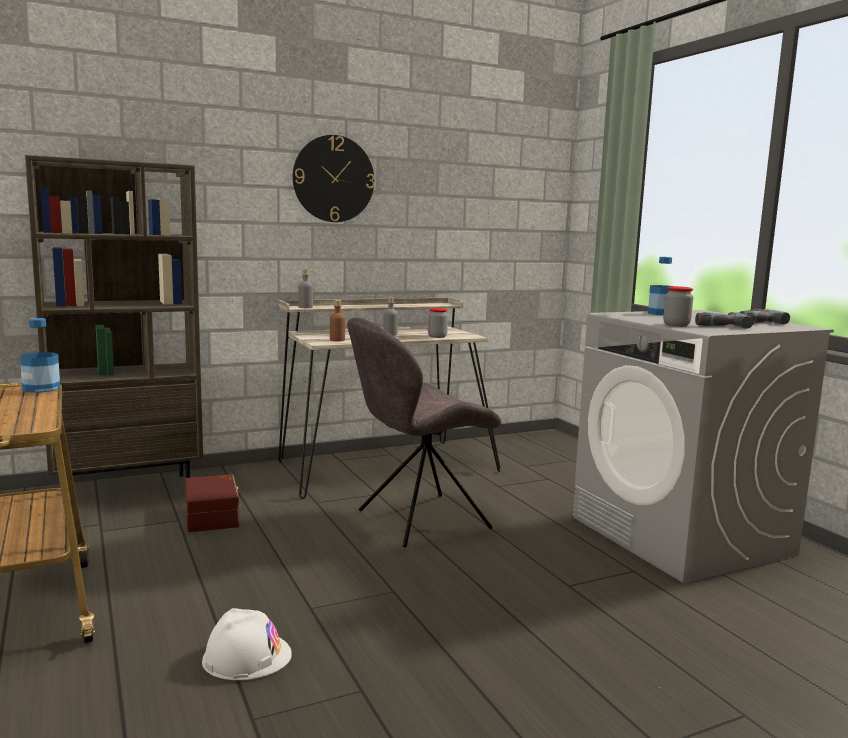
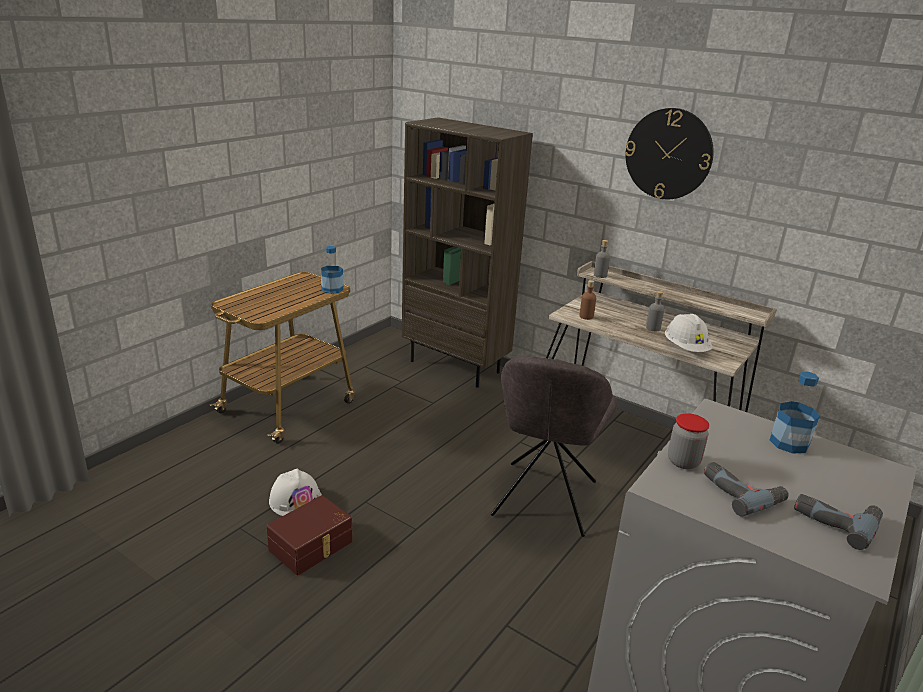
camera: 60 degrees right, 15 degrees up
(213, 516) = (452, 412): brown storage box -> brown storage box (312, 546)
(418, 520) = (543, 501): grey chair -> grey chair turned 105 degrees counterclockwise
(437, 336) = (685, 349): jar -> white hard hat

